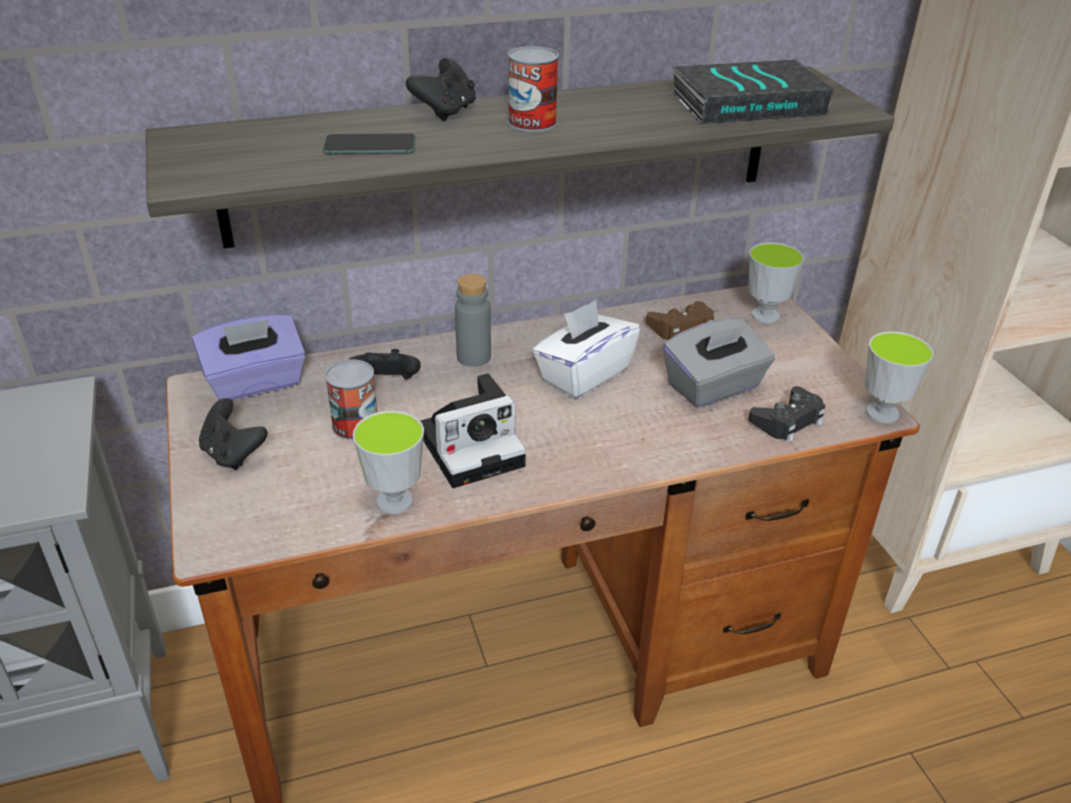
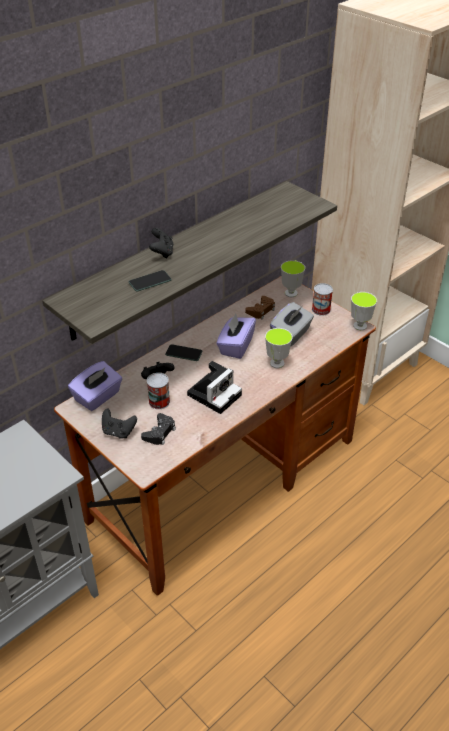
camera: 25 degrees left, 5 degrees up
(394, 501) = (202, 427): cup -> cup (277, 363)
(473, 357) = (183, 353): grey bottle -> phone
(532, 122) = (202, 248): can -> can (321, 309)
(583, 374) = (235, 346): white tissue box -> purple tissue box
(748, 102) = (277, 212): book -> none
(787, 421) = (327, 341): black game controller -> black game controller (159, 432)

